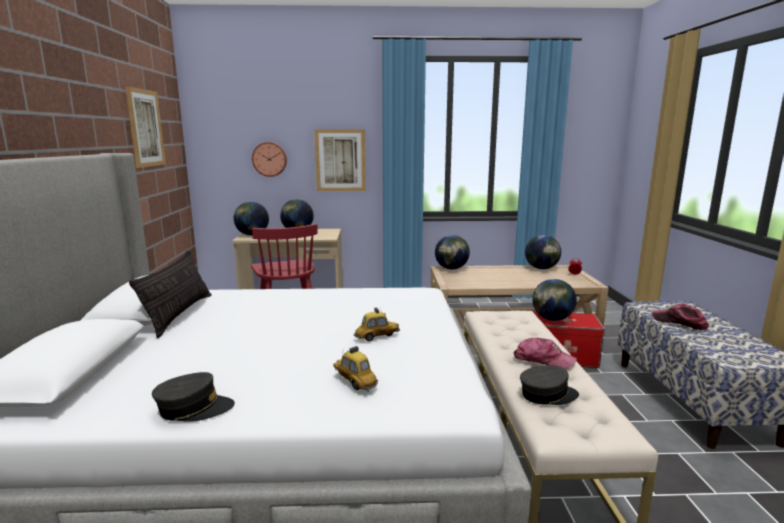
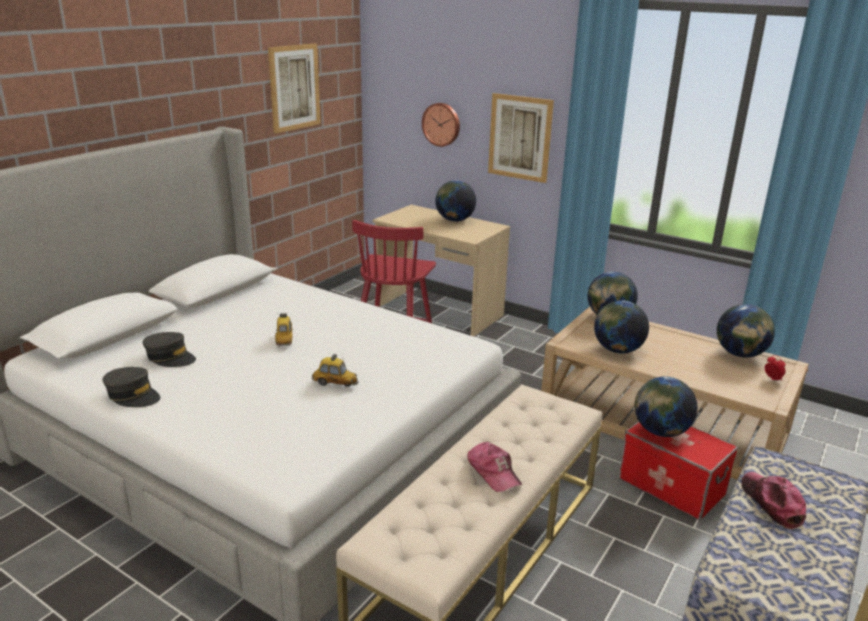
camera: 35 degrees right, 10 degrees up
(179, 314) = (231, 302): pillow -> none
(252, 235) = (401, 215): globe -> globe (617, 350)
(354, 382) = (248, 419): toy car -> toy car (285, 339)
(547, 395) = (430, 507): grey cap -> grey cap (170, 357)

